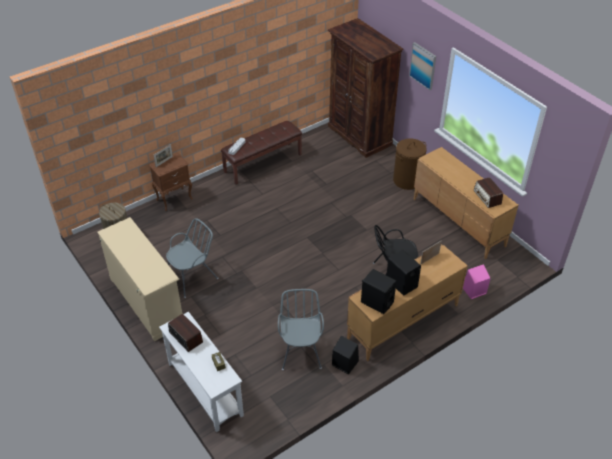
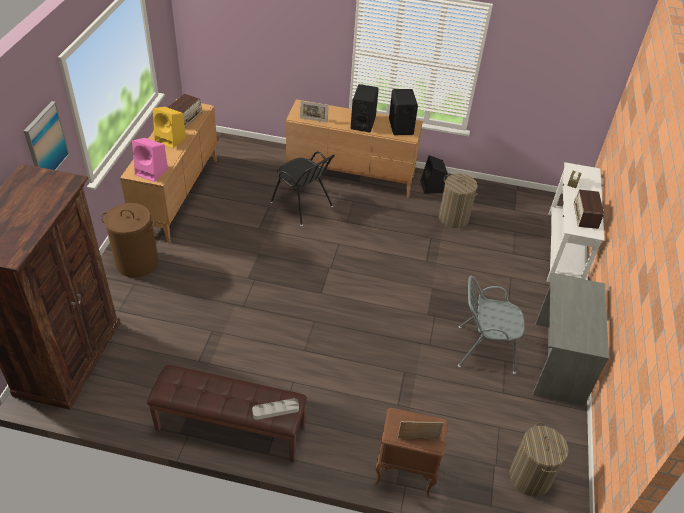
camera: 135 degrees left, 0 degrees up
(146, 301) = (557, 362): beige cabinet -> grey desk
(300, 349) = (453, 218): grey chair -> laundry basket
(465, 181) = (171, 139): none -> yellow speaker
(473, 290) = (266, 153): pink speaker -> pink speaker (152, 172)

